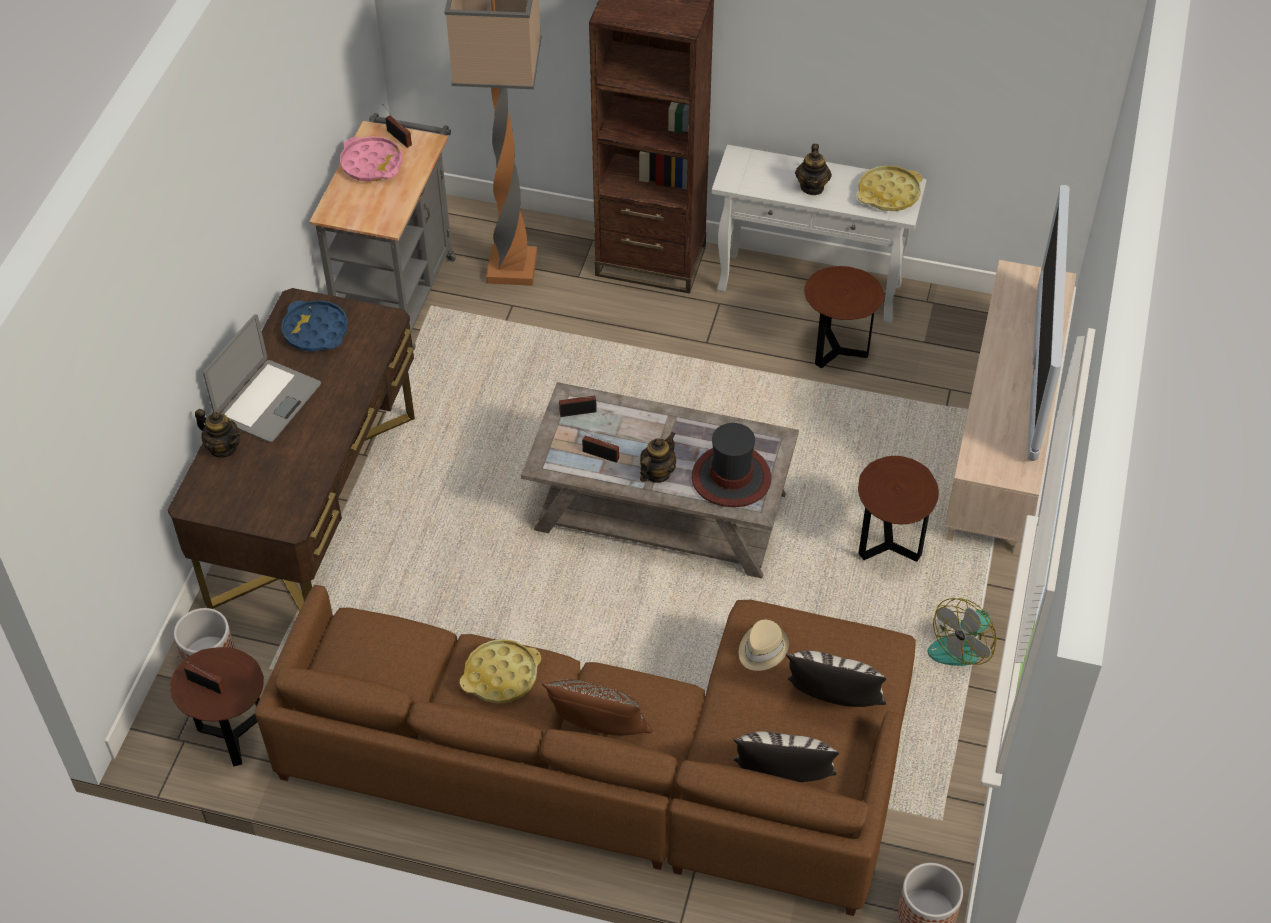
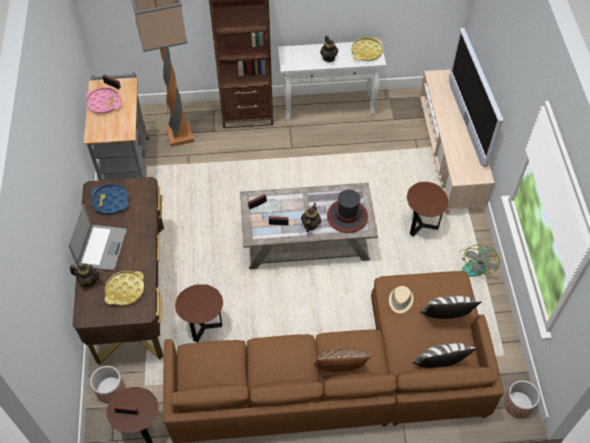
camera: 20 degrees left, 5 degrees up
(501, 675) = (279, 356): yellow tray -> yellow tray (125, 290)
(837, 351) = (355, 135): brown side table -> brown side table (204, 327)

